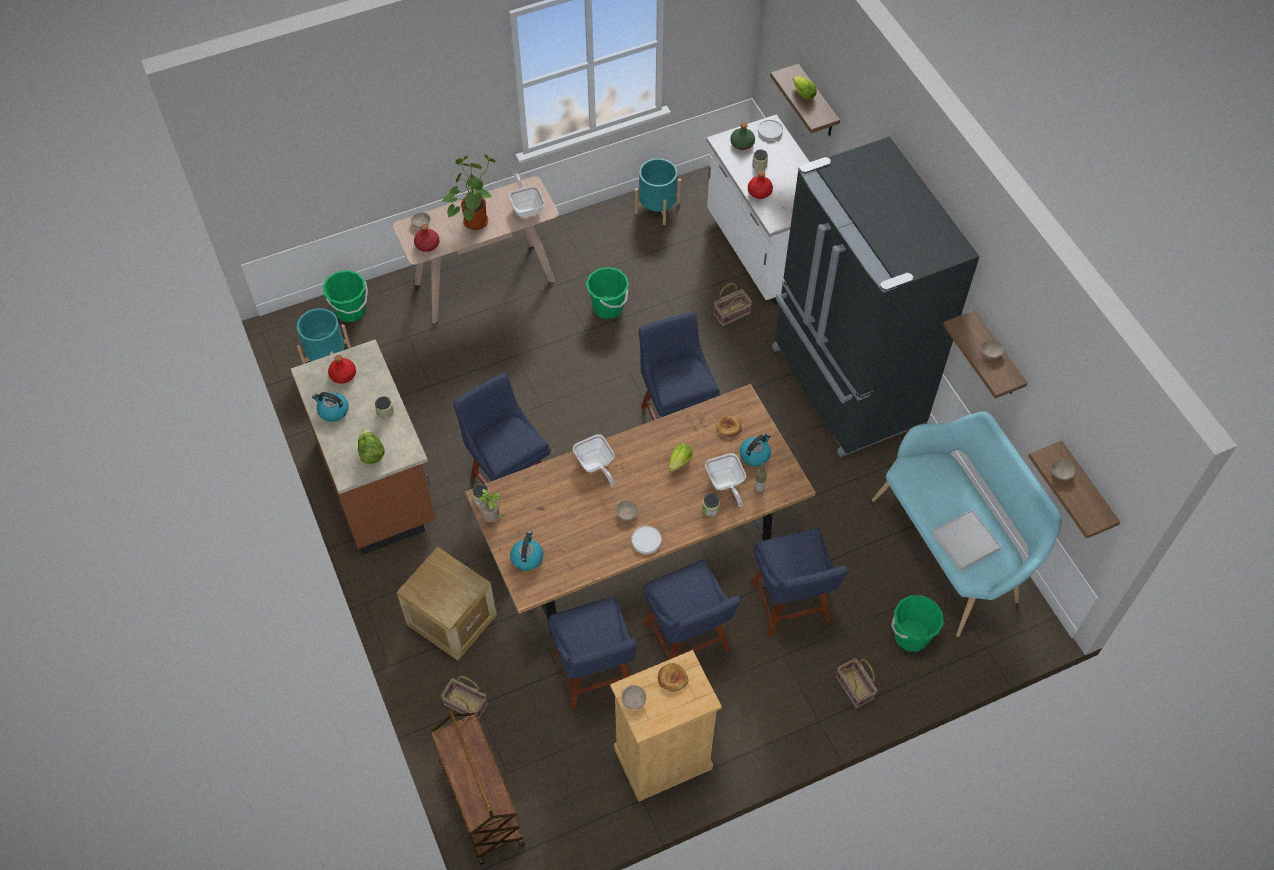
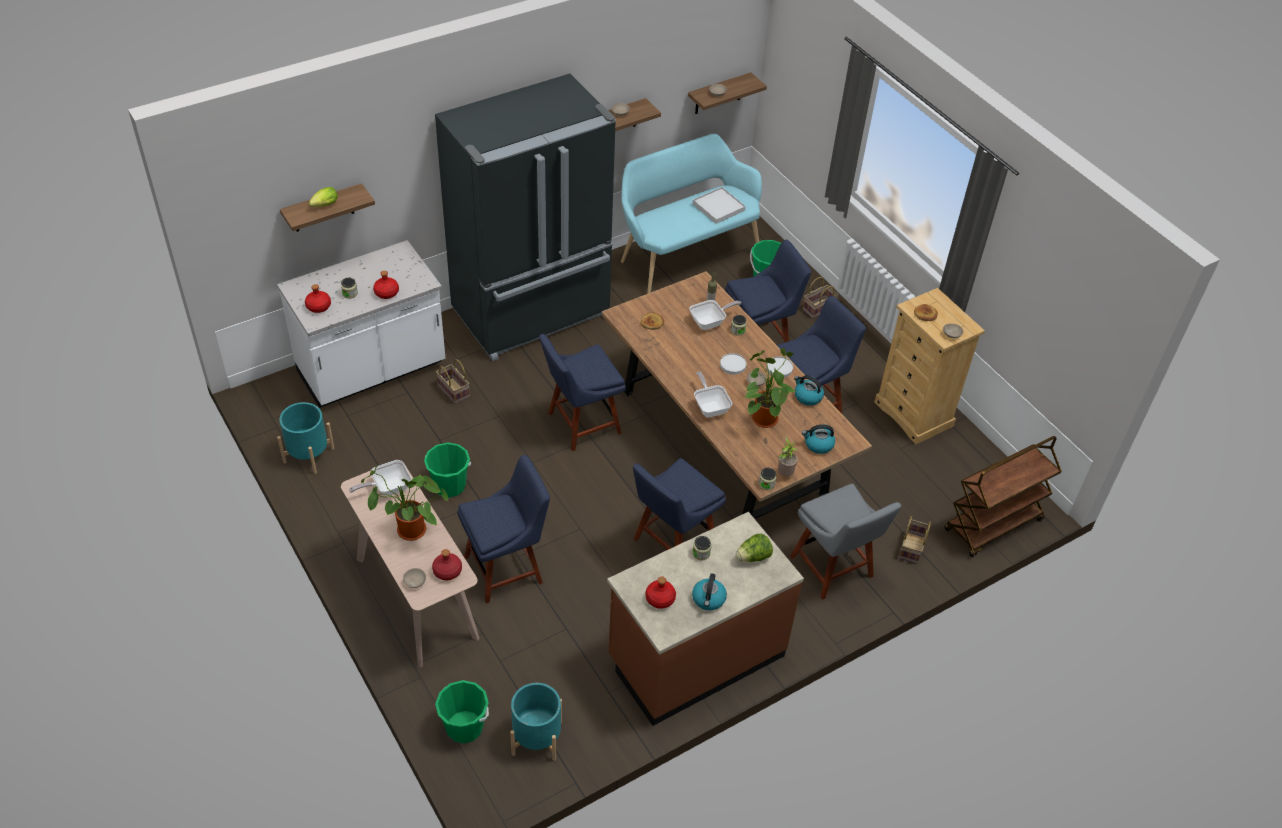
camera: 100 degrees left, 10 degrees down
(452, 620) = (834, 570): crate -> grey chair
(574, 512) = (763, 417): none -> potted plant
(595, 465) = (710, 406): frying pan -> frying pan turned 75 degrees counterclockwise
(595, 676) = (857, 461): blue chair -> blue chair (507, 568)
(678, 463) = (696, 352): lettuce -> none
(742, 143) = (318, 306): green bottle -> red bottle
(755, 455) = (677, 306): kettle -> kettle (807, 397)
(770, 131) = (302, 287): white plate -> white plate (732, 365)

